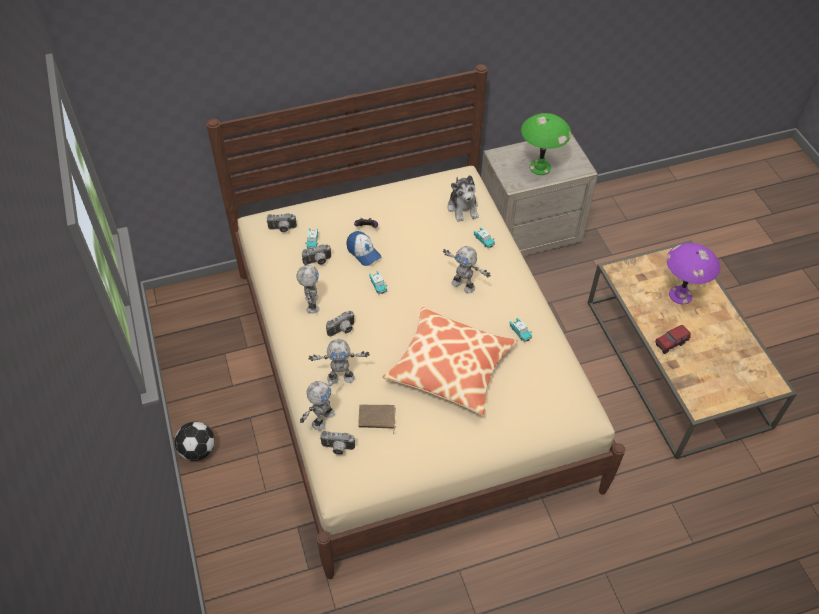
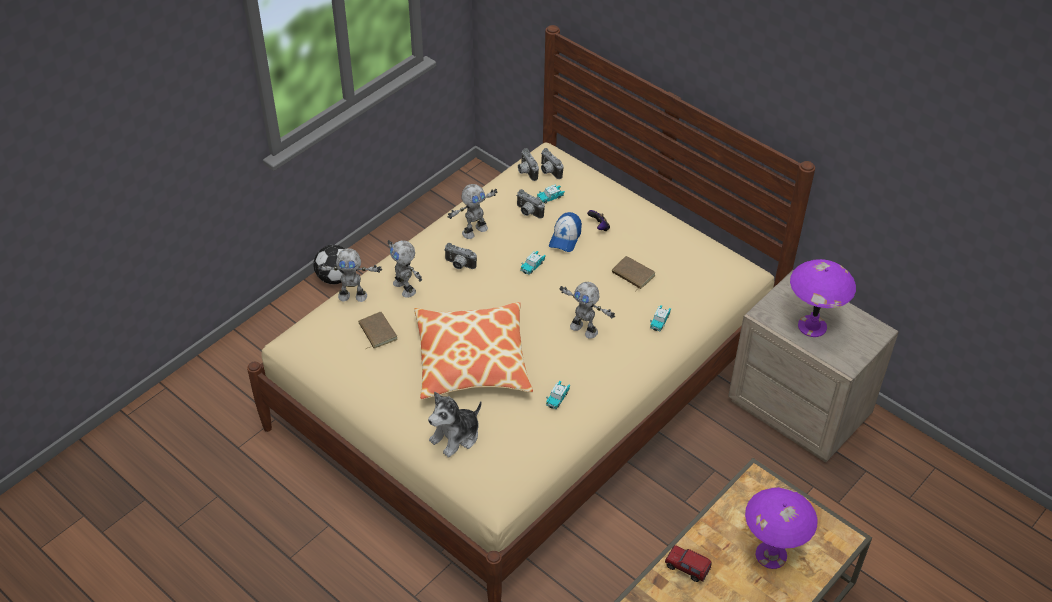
camera: 60 degrees right, 5 degrees down
(337, 448) = (328, 320): camera -> camera (526, 172)
(429, 233) = (632, 275): none -> brown book
(463, 208) = (691, 287): plush toy -> plush toy (456, 436)
(464, 285) = (584, 329): toy robot -> toy robot turned 60 degrees counterclockwise
(539, 167) = (812, 325): green table lamp -> purple table lamp

